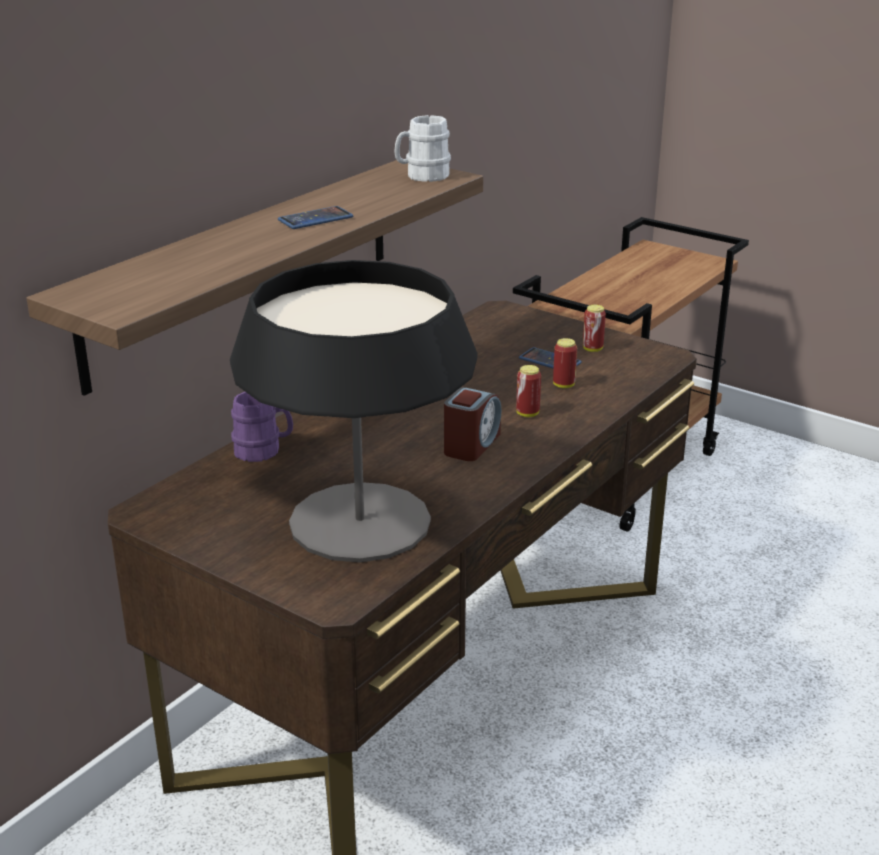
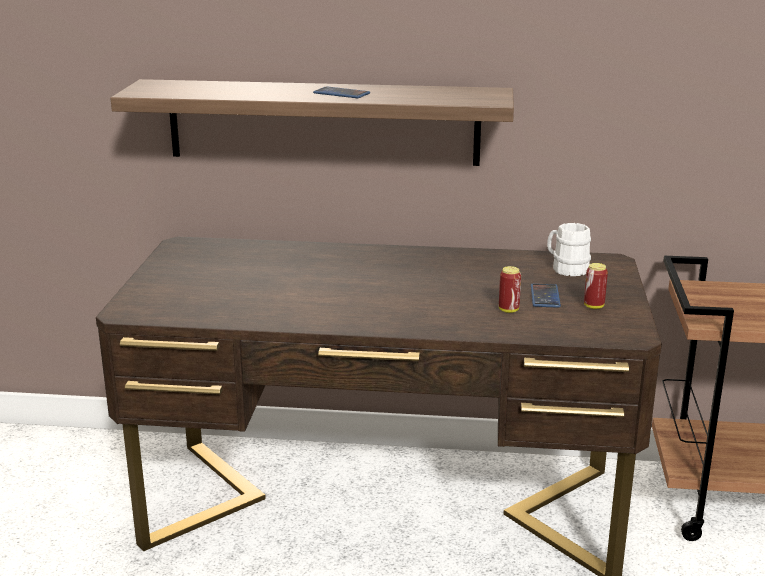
camera: 60 degrees right, 5 degrees down
(263, 451) = (284, 250): purple mug -> none
(359, 522) = (223, 296): table lamp -> none
(422, 176) = (478, 96): white mug -> white mug (566, 268)
(471, 445) = (366, 302): alarm clock -> none
(527, 414) = (440, 308): can -> none

